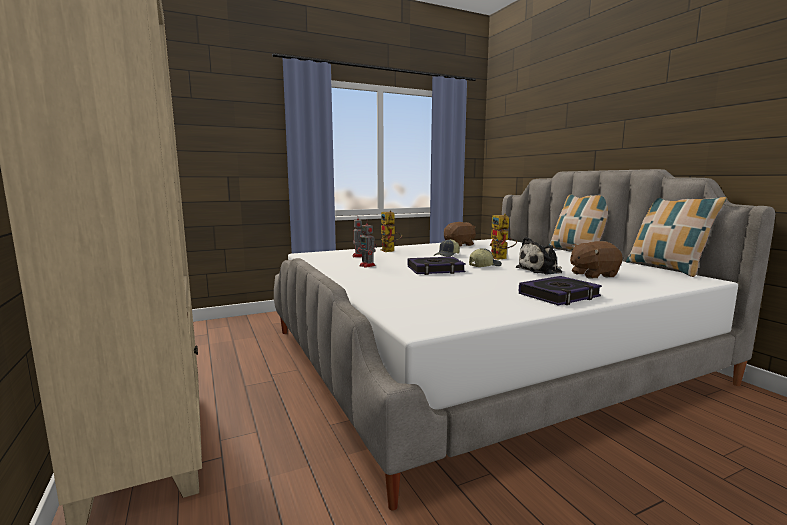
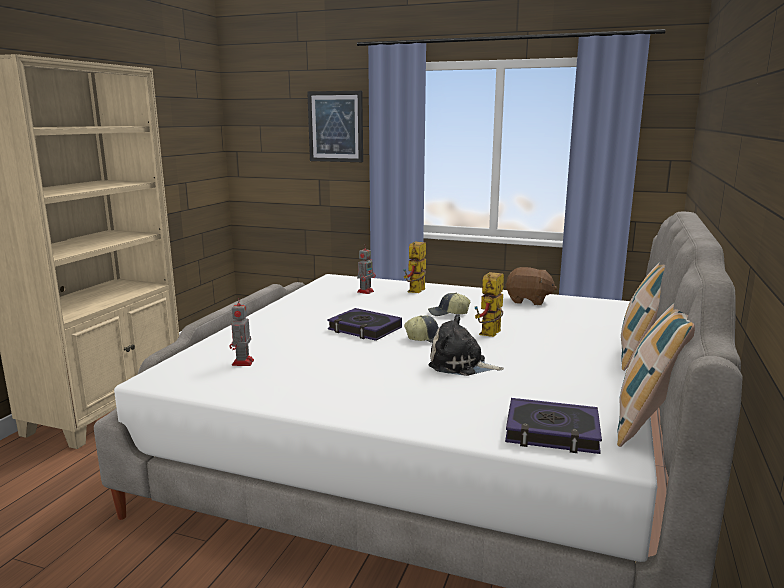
camera: 45 degrees right, 5 degrees up
(245, 127) = (336, 126): none -> picture
(368, 266) = (330, 306): toy robot -> toy robot (242, 363)
(559, 295) = (344, 398): book -> book (552, 432)
(593, 275) = (493, 391): brown plush toy -> none

